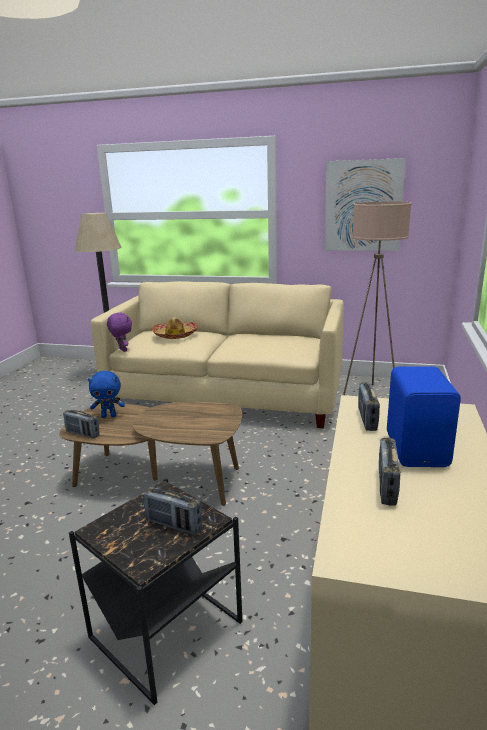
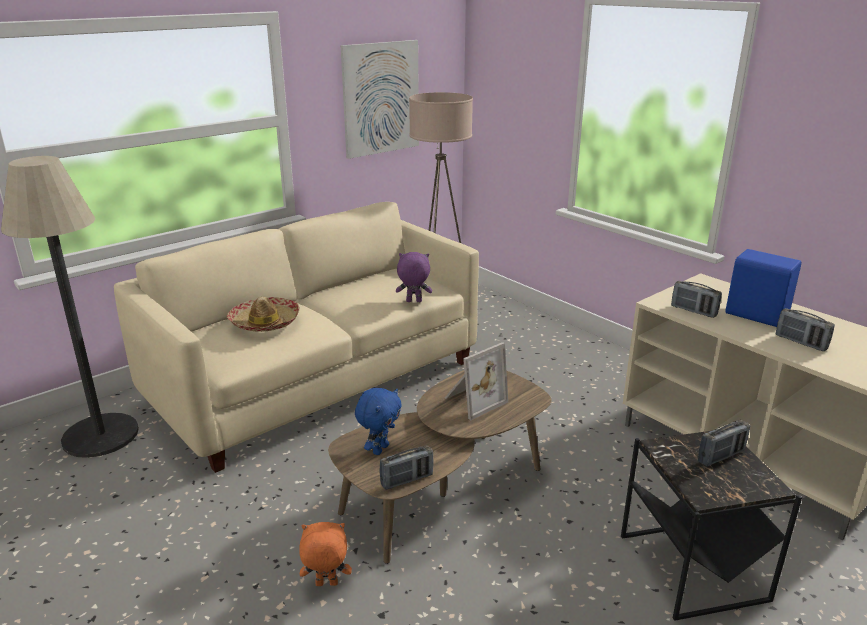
camera: 55 degrees left, 5 degrees up
(42, 476) = (326, 585): none -> orange plush toy
(122, 350) = (227, 372): purple plush toy -> purple plush toy (413, 302)
(184, 418) = (473, 400): none -> picture frame

